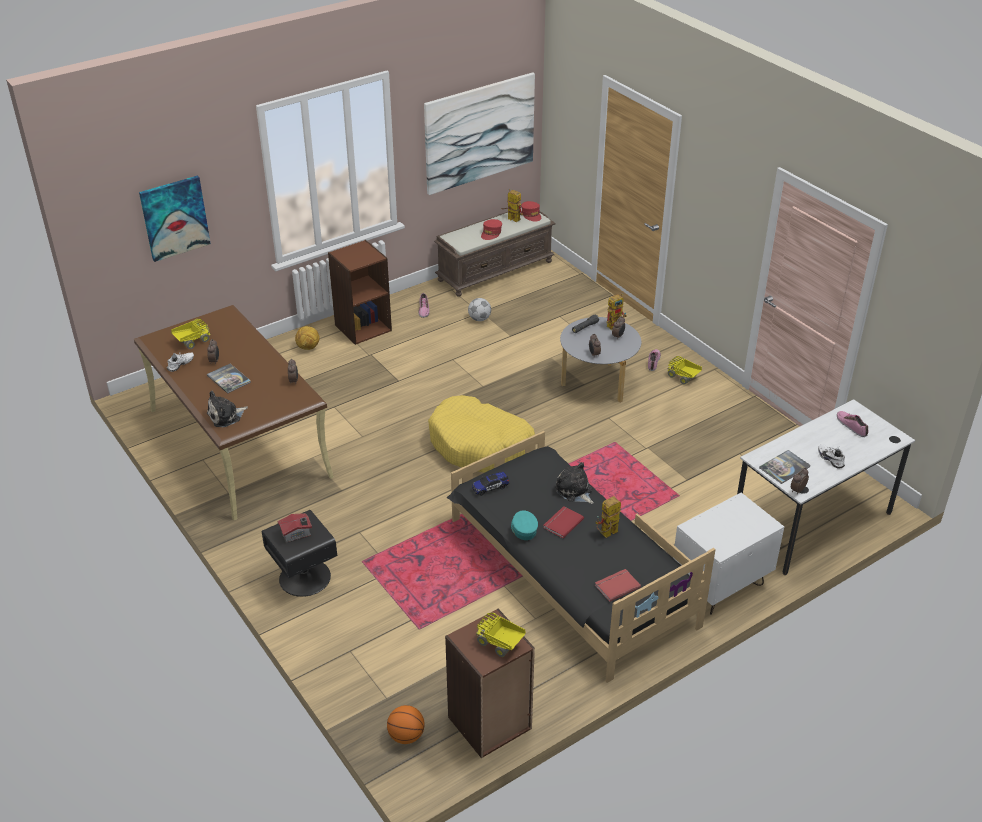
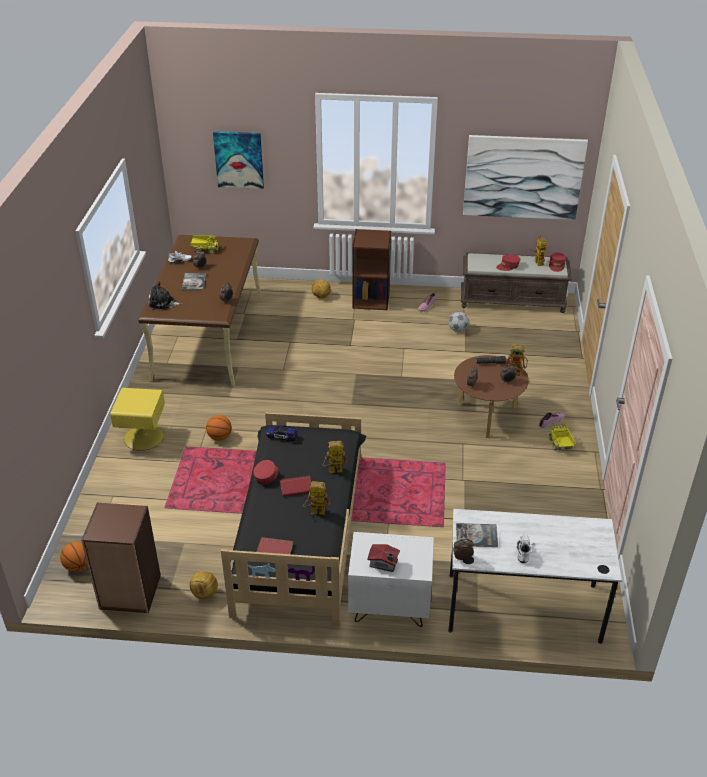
camera: 40 degrees right, 0 degrees up
(297, 534) = (135, 400): toy house -> toy house (384, 564)
(304, 577) = (143, 437): black nightstand -> yellow nightstand
(384, 533) = (220, 437): none -> basketball
(480, 446) = (348, 415): yellow dog bed -> none
(500, 643) = (118, 527): toy truck -> none
(523, 529) = (266, 475): turquoise cap -> red cap
(558, 677) = (204, 593): none -> football
(574, 491) = (332, 471): plush toy -> toy robot
(597, 383) = (487, 415): grey coffee table -> brown coffee table
(851, 426) = (579, 537): shoe -> none

